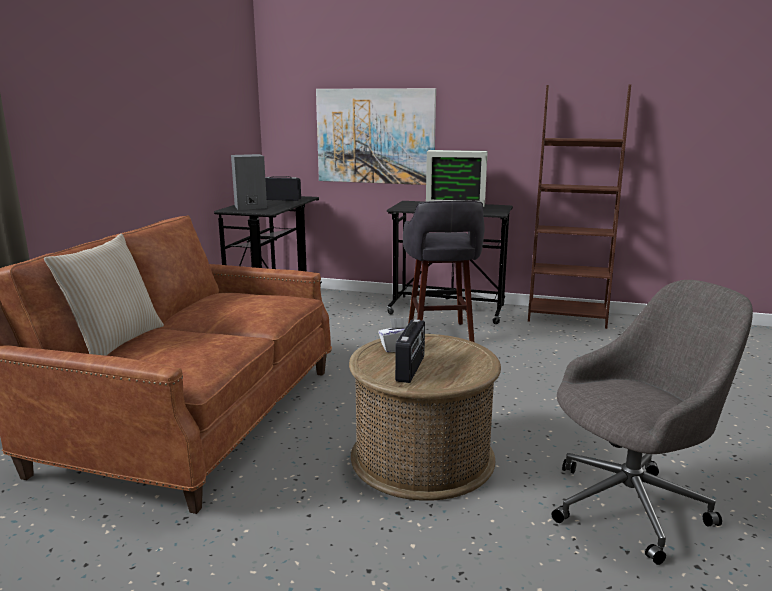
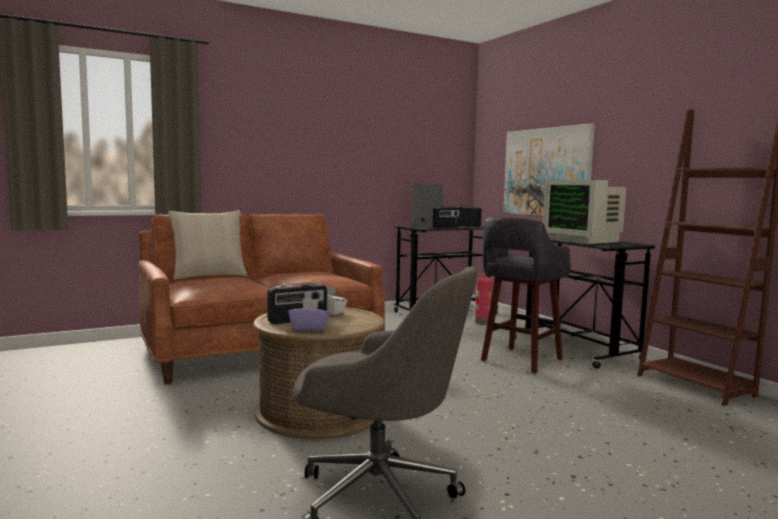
camera: 45 degrees right, 10 degrees down
(277, 206) = (446, 227): none -> radio
(329, 303) = (482, 322): none -> fire extinguisher
(456, 374) = (309, 328): none -> purple tissue box

